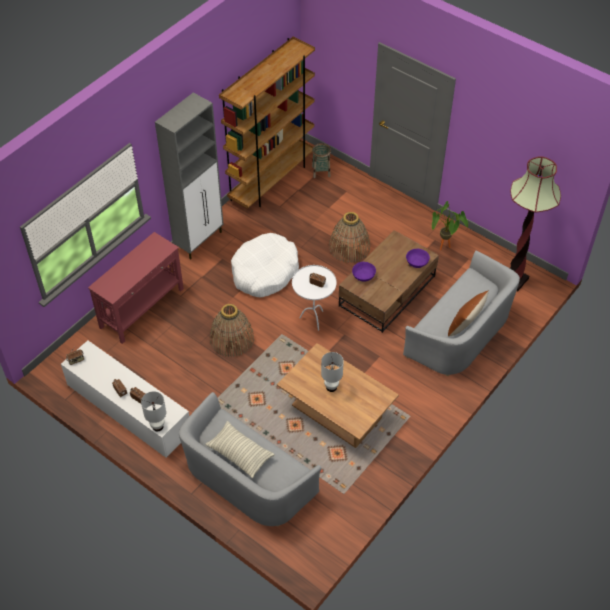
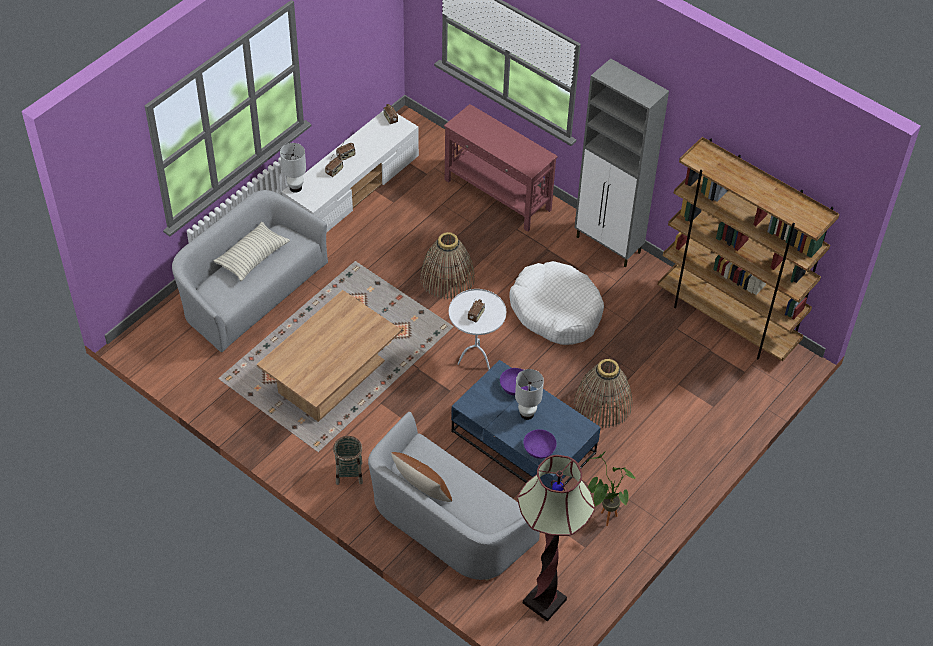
camera: 90 degrees right, 0 degrees up
(321, 171) = (751, 378): basket -> basket (349, 473)
(331, 387) = (333, 341): white table lamp -> white table lamp (527, 414)
(387, 291) = (522, 442): brown coffee table -> blue coffee table

